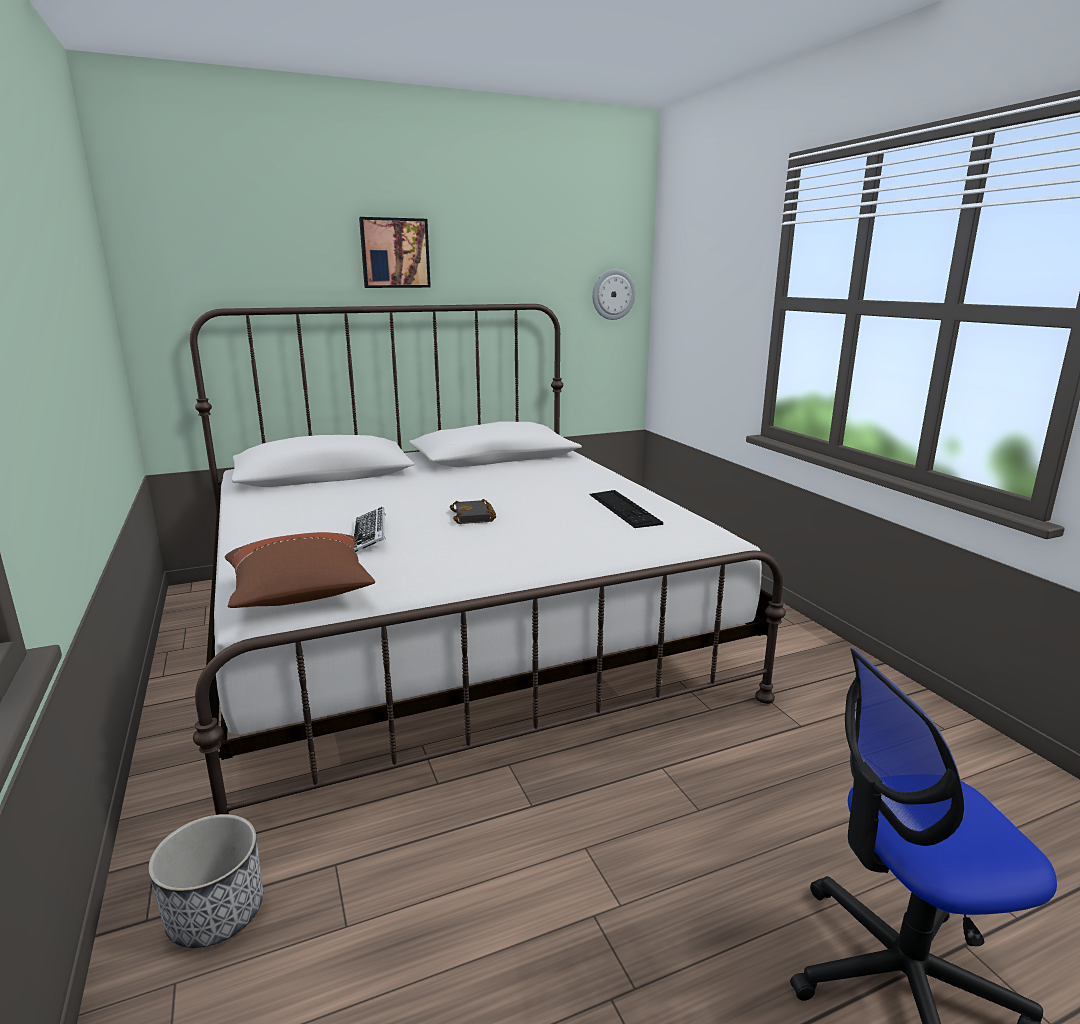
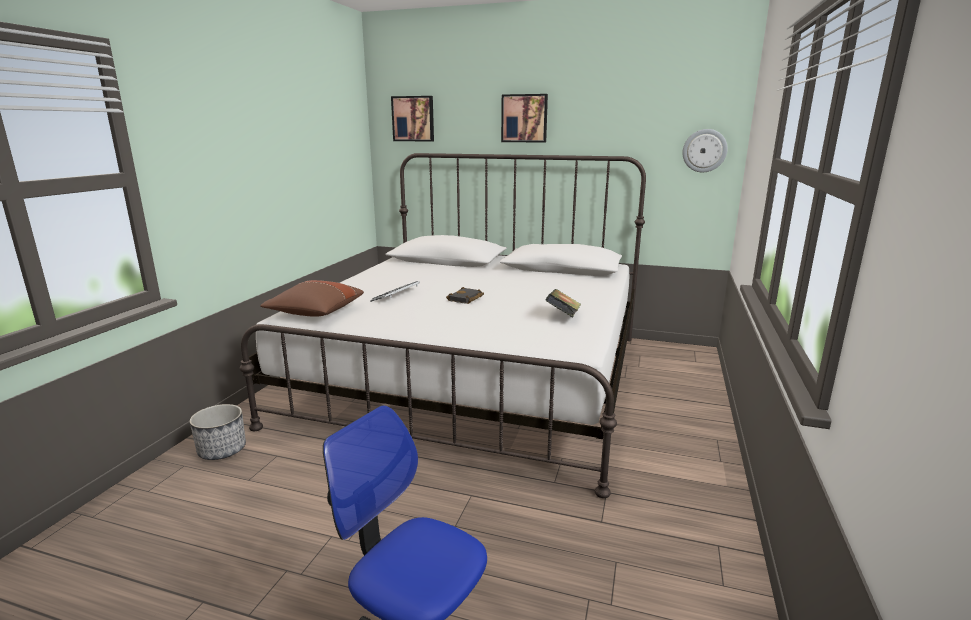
camera: 40 degrees right, 0 degrees up
(202, 251) = (413, 119): none -> picture
(623, 508) = (563, 316): keyboard -> book

